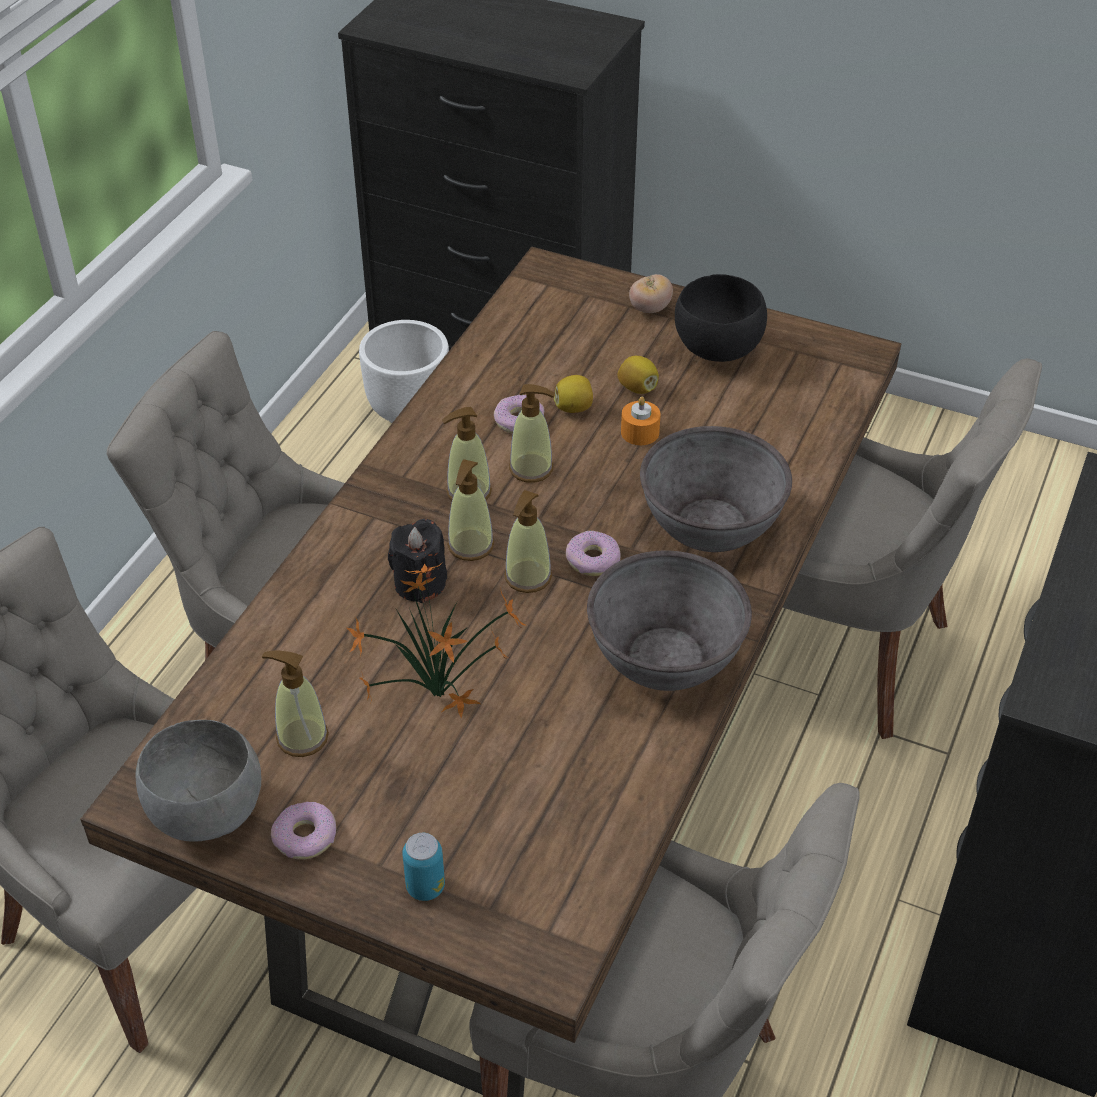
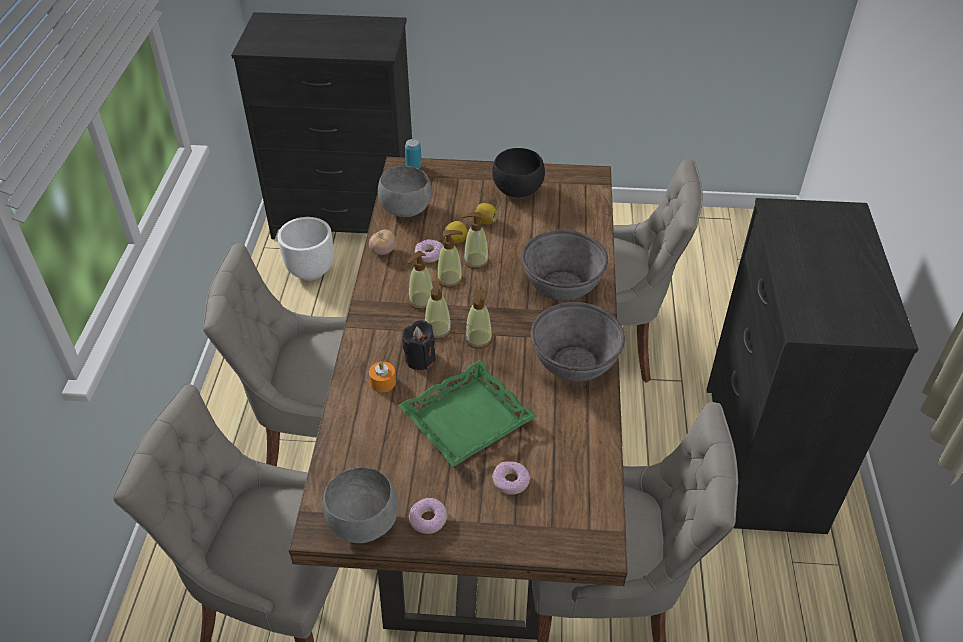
camera: 20 degrees left, 0 degrees up
(302, 737) = (397, 464): soap dispenser -> soap dispenser (476, 261)
(425, 887) = (510, 526): can -> can (414, 167)
(444, 697) = (466, 418): potted plant -> green tray
(517, 339) = (405, 209): none -> grey bowl
(592, 560) = (509, 321): donut -> donut (510, 481)
(640, 432) = (499, 245): orange candle -> orange candle (383, 382)
(650, 308) = (470, 176): tomato -> tomato (383, 251)

